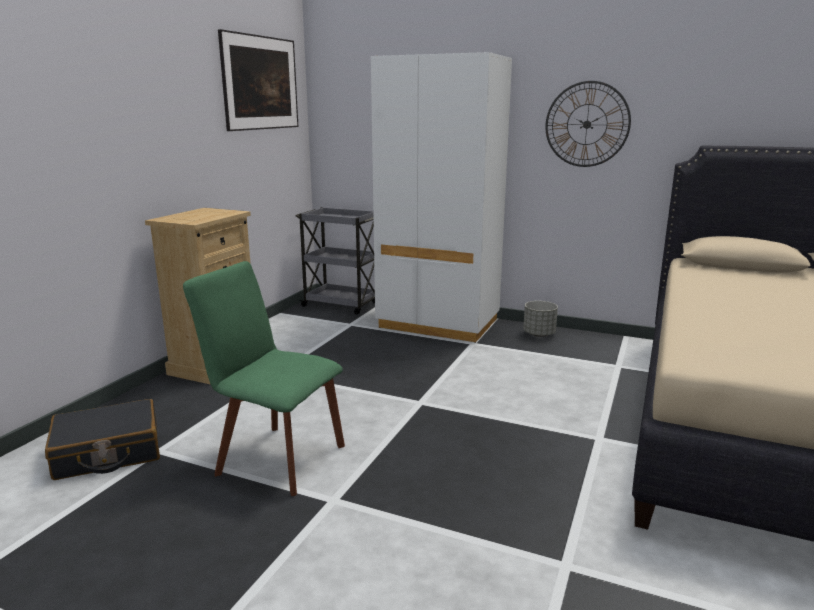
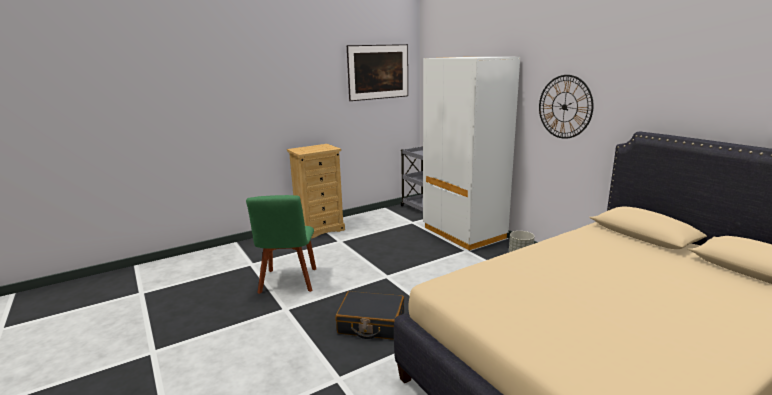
camera: 35 degrees right, 0 degrees up
(108, 453) = (234, 259): black suitcase -> black suitcase (371, 324)
(276, 458) = (288, 282): green chair -> green chair turned 150 degrees counterclockwise

